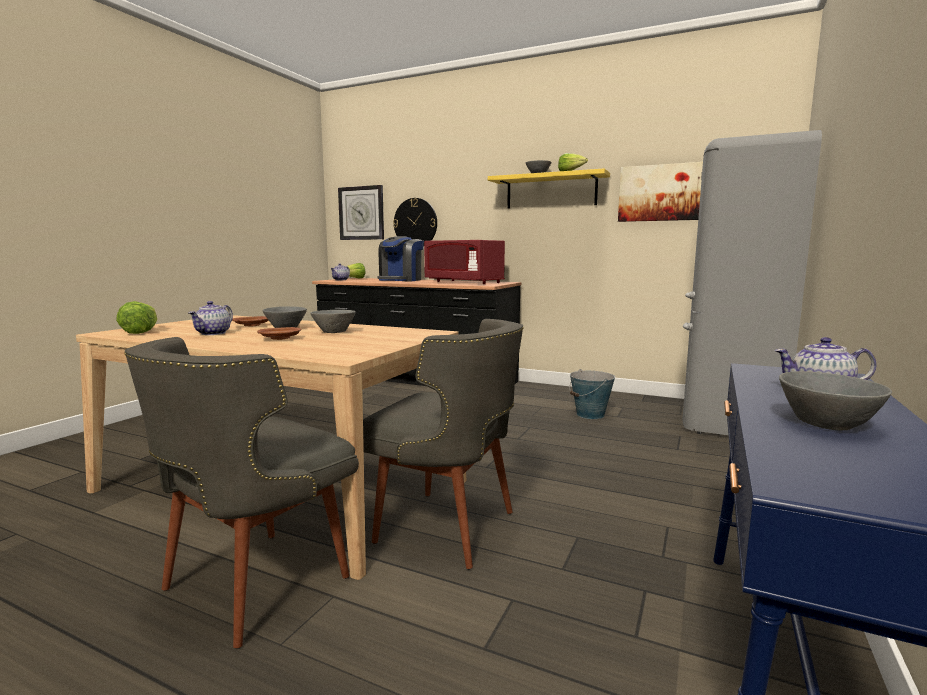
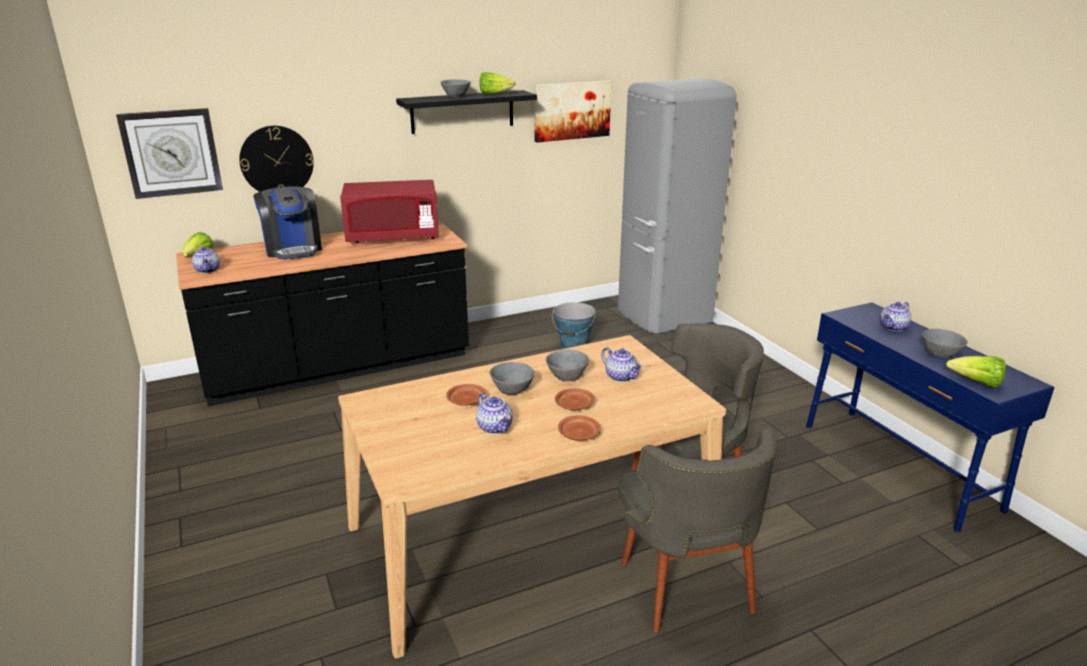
camera: 50 degrees left, 15 degrees up
(141, 332) = (424, 461): lettuce -> lettuce (976, 383)
(223, 345) = (578, 434): none -> brown plate
(362, 339) = (621, 376): none -> teapot
(551, 191) = (462, 112): yellow shelf -> black shelf

